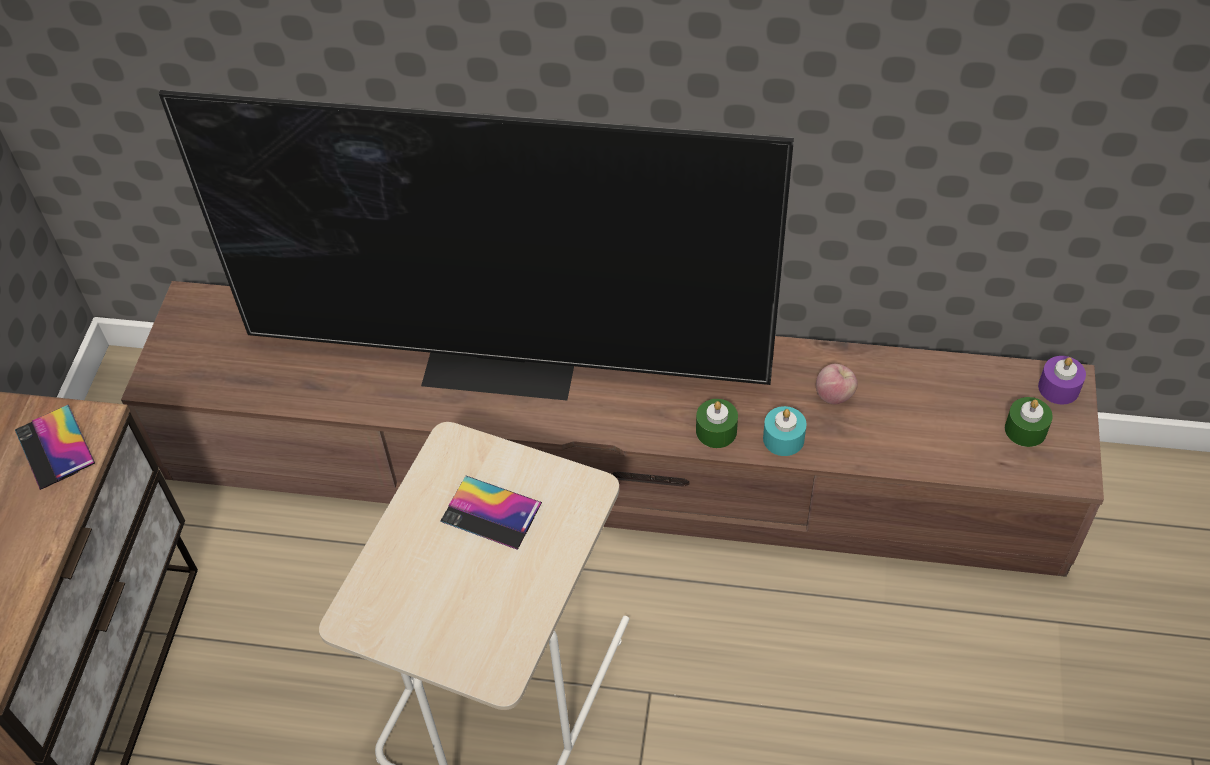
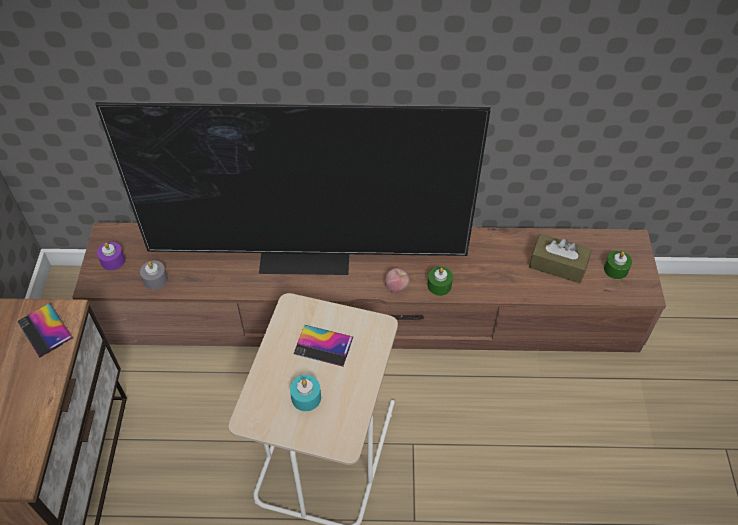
camera: 10 degrees left, 0 degrees up
(255, 382) = (155, 279): none -> grey candle
(783, 439) = (479, 286): turquoise candle -> turquoise candle (306, 397)
(834, 395) = (504, 259): apple -> apple (396, 287)
(925, 414) = (557, 265): none -> brown tissue box
(1058, 388) = (630, 244): purple candle -> purple candle (113, 260)

